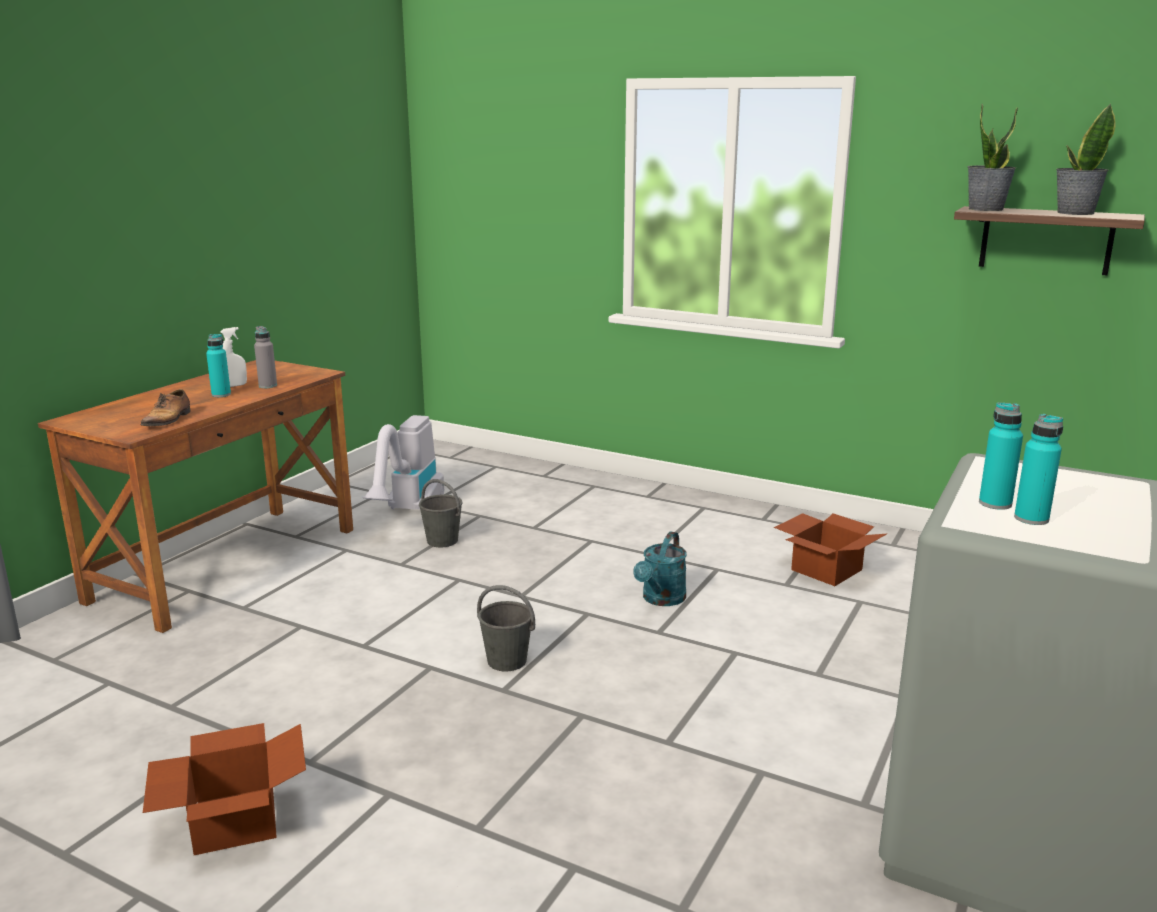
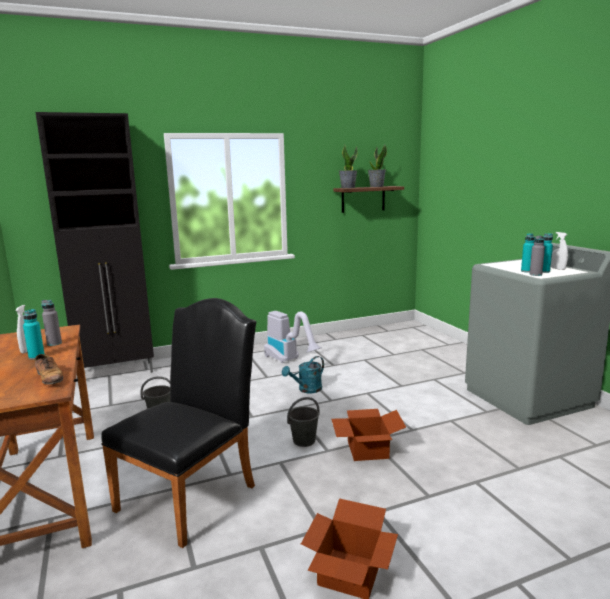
camera: 50 degrees left, 5 degrees down
(302, 641) = (193, 493): none -> black chair
(408, 511) = (106, 413): vacuum cleaner -> vacuum cleaner (290, 360)
(509, 467) = (117, 372): none -> black cabinet
(661, 600) = (306, 390): turquoise watering can -> turquoise watering can turned 75 degrees clockwise
(825, 569) = (333, 355): cardboard box -> cardboard box (366, 449)
(974, 516) = (535, 274): none -> grey bottle
(1104, 528) = (558, 269): none -> white spray bottle

